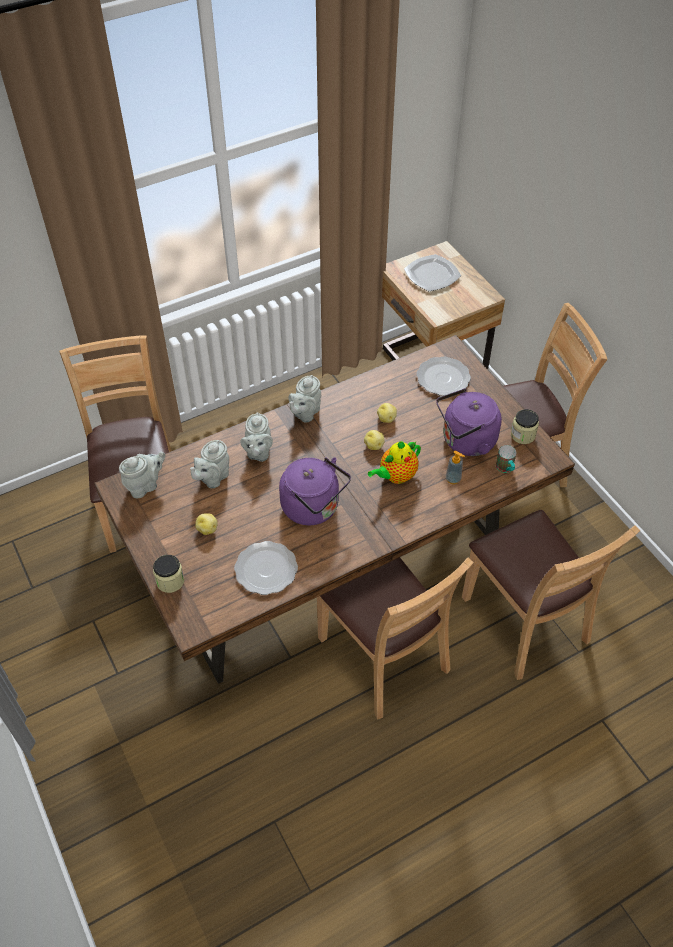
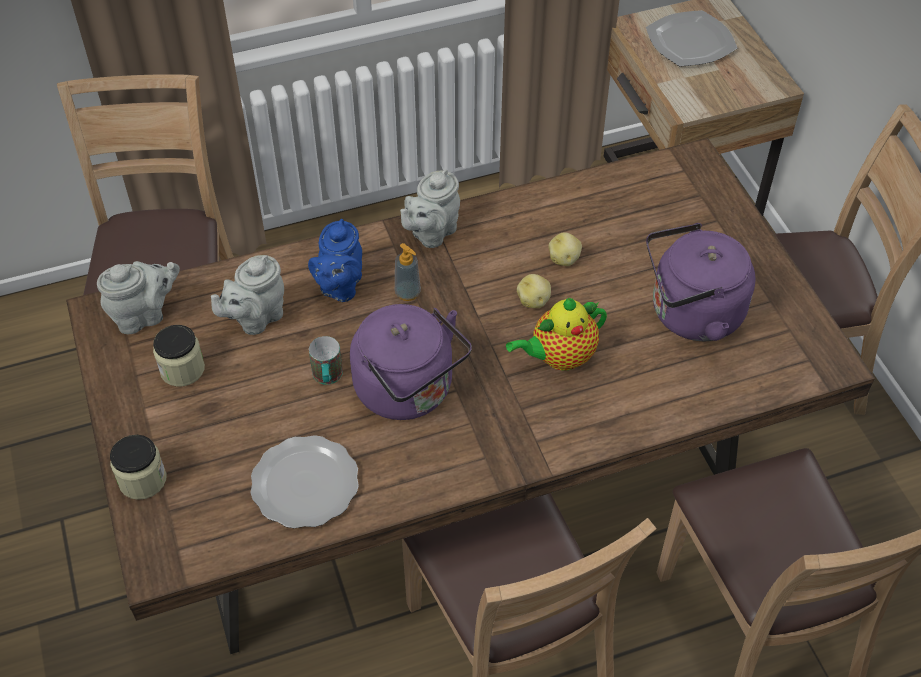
camera: 10 degrees right, 0 degrees up
(207, 529) = (226, 401): potato -> none
(258, 452) = (339, 287): grey teapot -> blue teapot
(442, 378) = (671, 205): plate -> none
(453, 479) = (656, 375): soap dispenser -> soap dispenser (408, 293)
(506, 469) = (751, 371): mug -> mug (327, 378)
(523, 435) = (791, 317): jar -> jar (182, 369)

